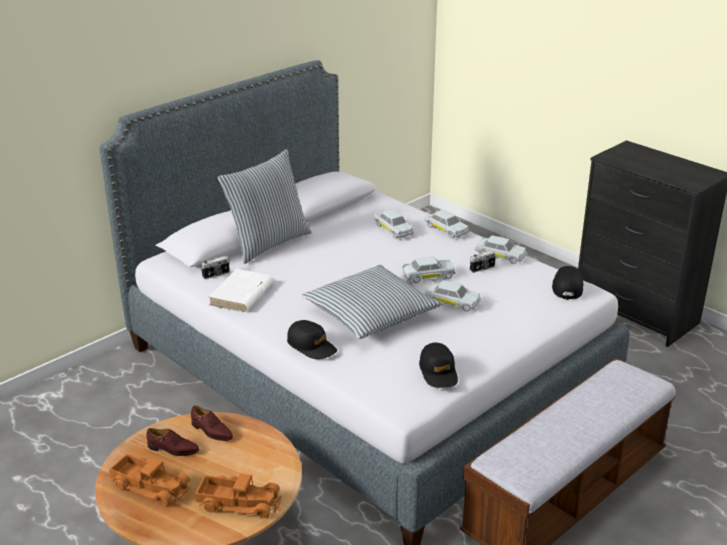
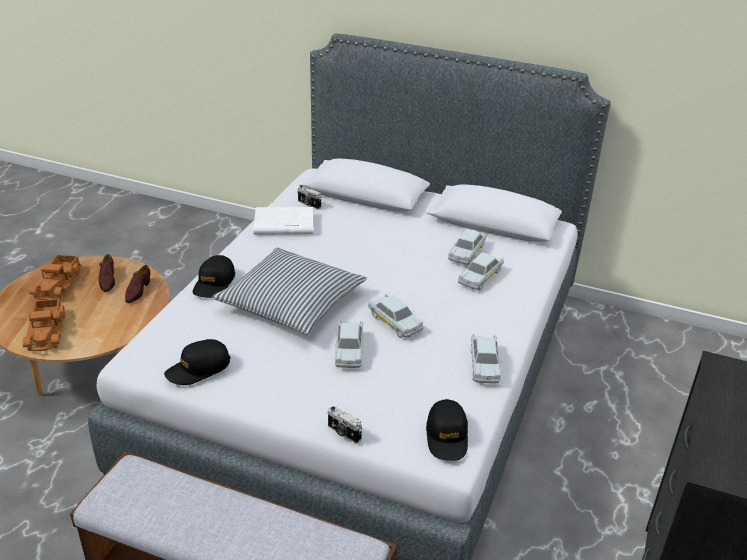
camera: 65 degrees right, 5 degrees up
(268, 243) = (387, 213): pillow -> none
(446, 229) = (513, 312): white toy car -> white toy car (466, 252)
(482, 269) = (440, 358): camera -> camera (343, 433)
(567, 287) = (447, 436): black cap -> black cap turned 105 degrees clockwise

